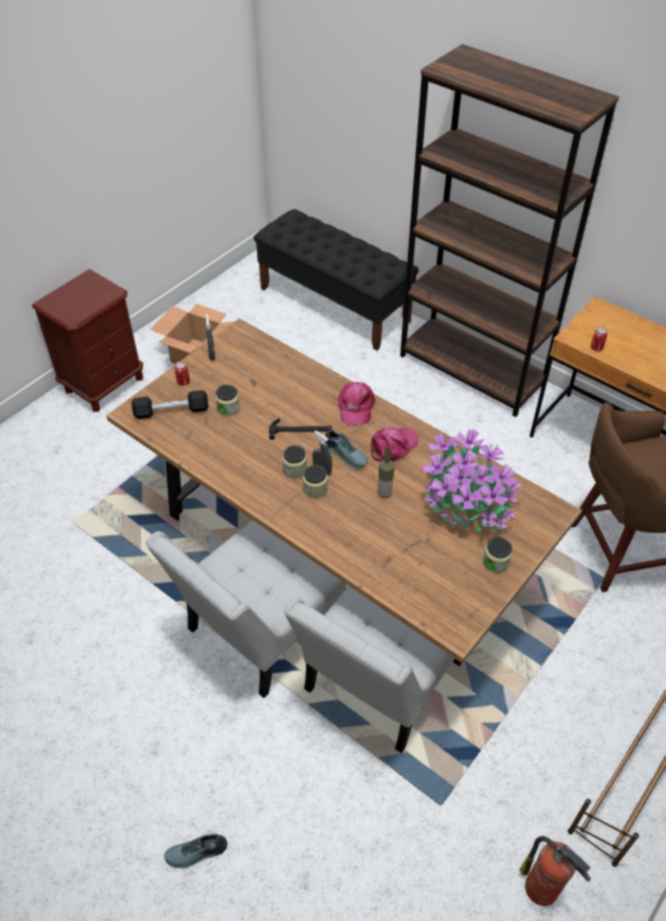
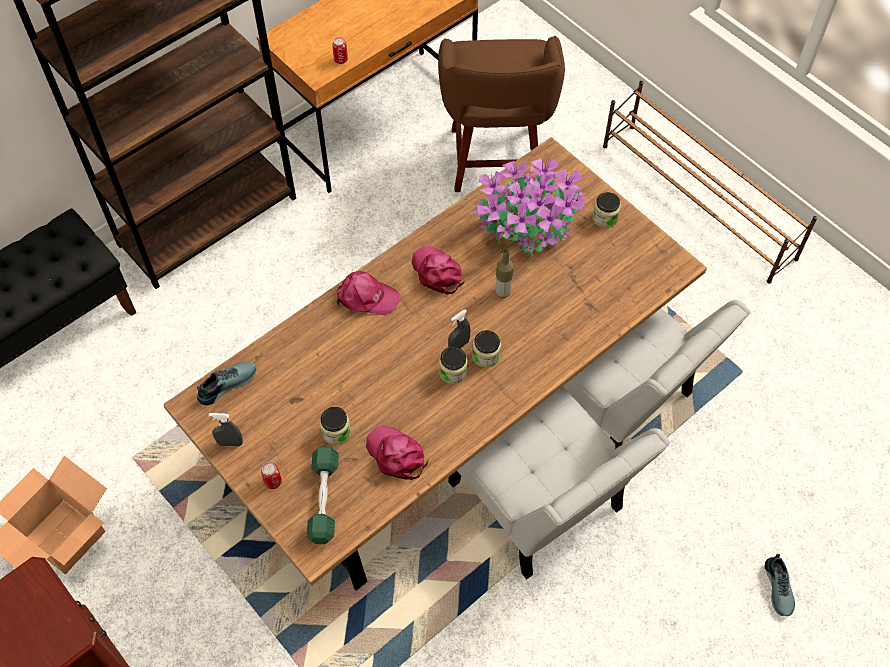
camera: 80 degrees left, 10 degrees up
(171, 411) = (324, 499): black dumbbell -> green dumbbell
(213, 446) = (396, 455): none -> pink cap
(300, 430) = (391, 358): hammer -> none
(346, 453) = (438, 318): shoe -> shoe (226, 383)
(543, 889) = (815, 313): fire extinguisher -> none

